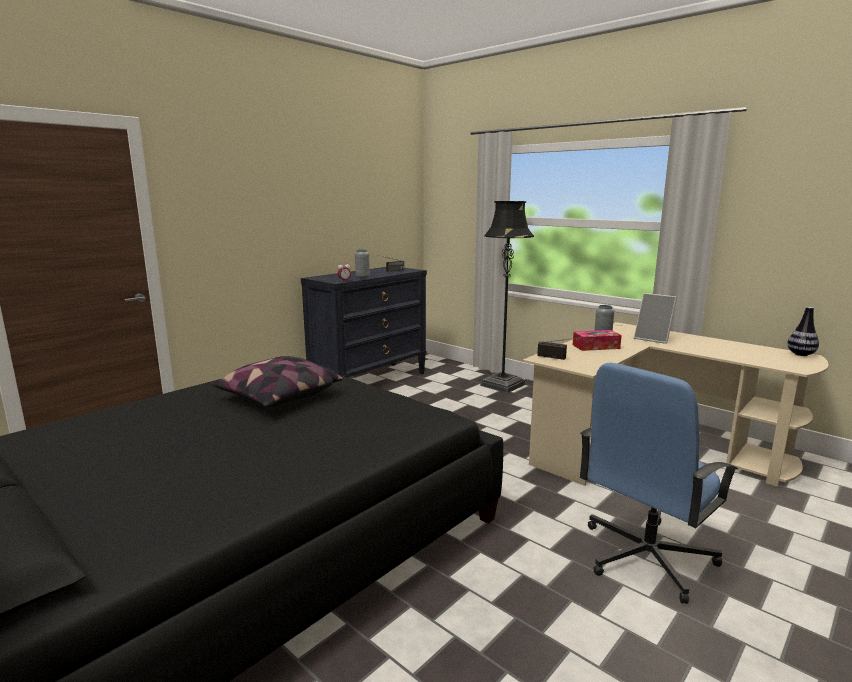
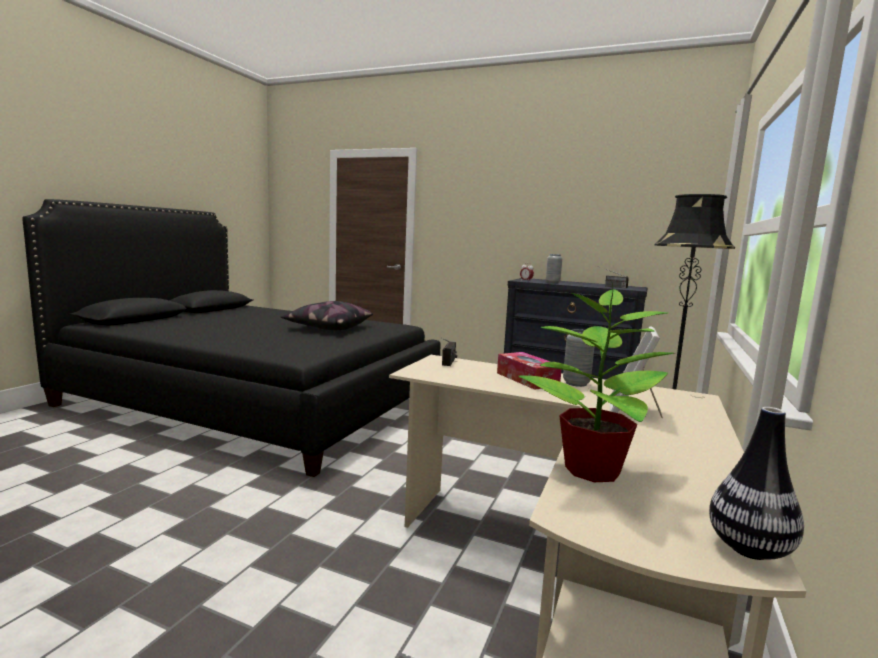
camera: 70 degrees right, 5 degrees down
(645, 557) = (251, 566): blue office chair -> none
(747, 359) = (590, 470): none -> potted plant

